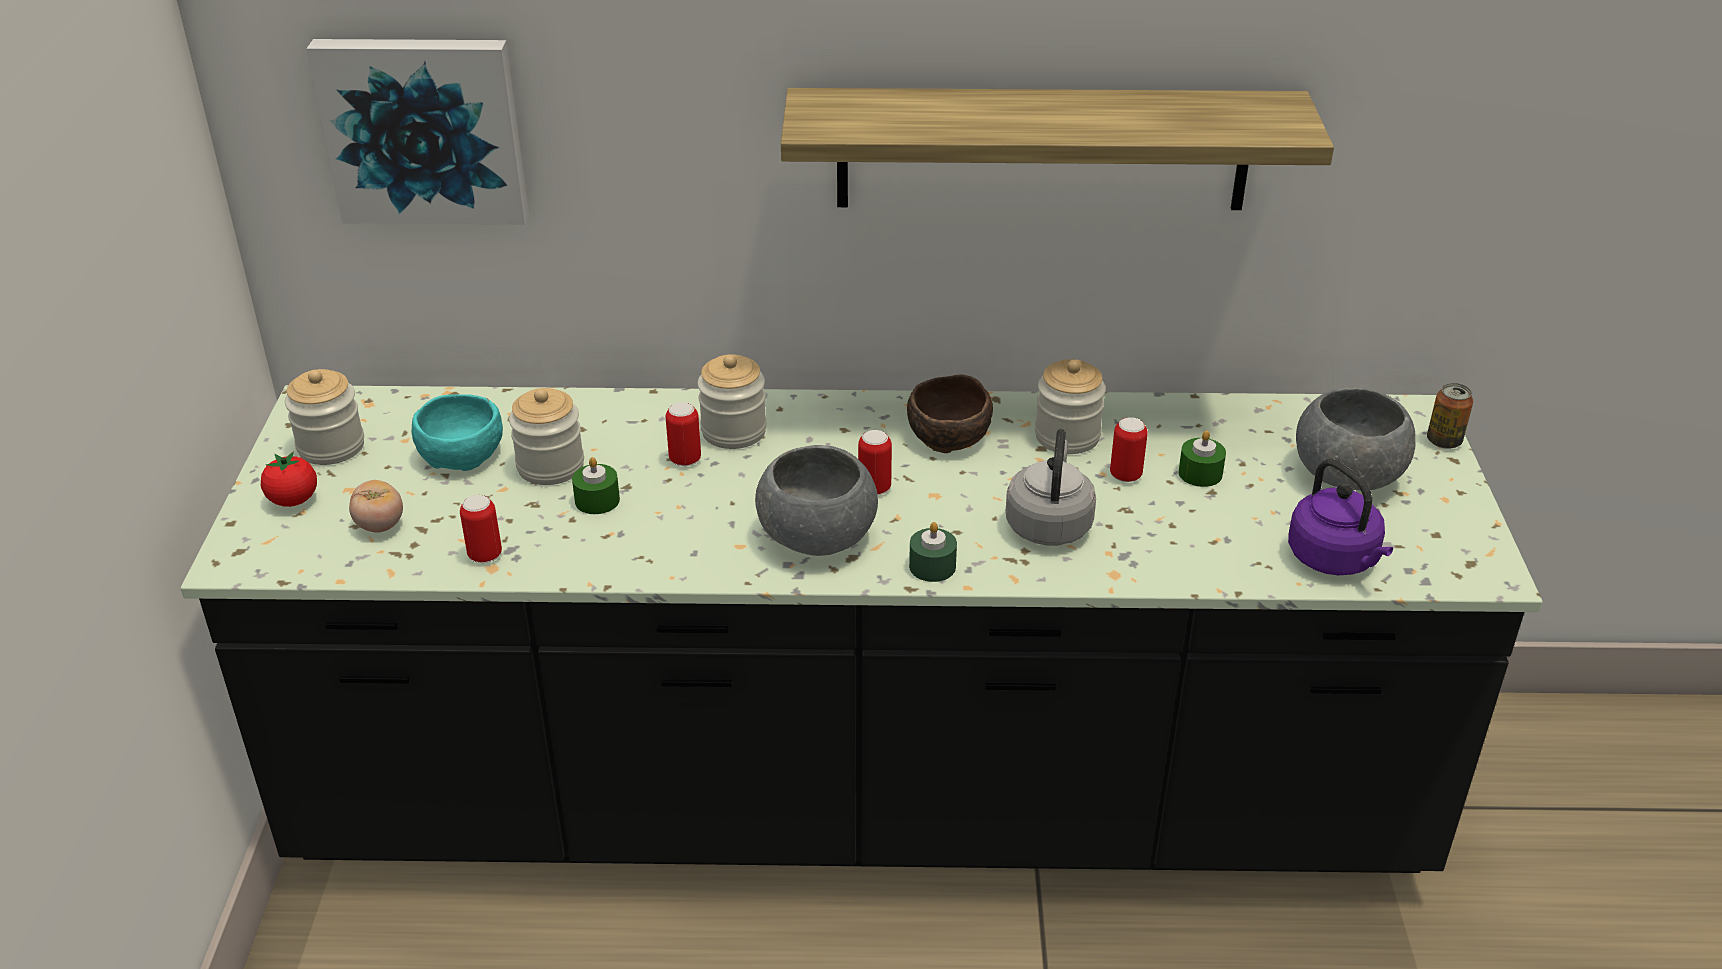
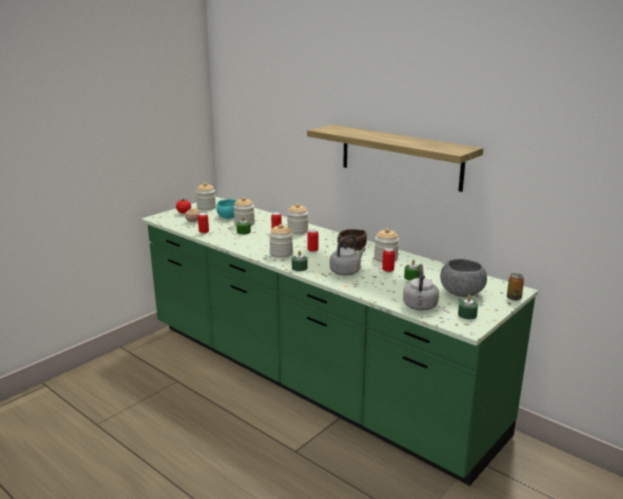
camera: 40 degrees right, 15 degrees down
(424, 129) = (252, 125): picture -> none
(817, 537) = (281, 253): grey bowl -> jar
(861, 798) = (311, 378): black counter -> green counter
(1335, 560) = (420, 307): purple kettle -> grey kettle
(1437, 535) = (467, 314): none -> green candle

